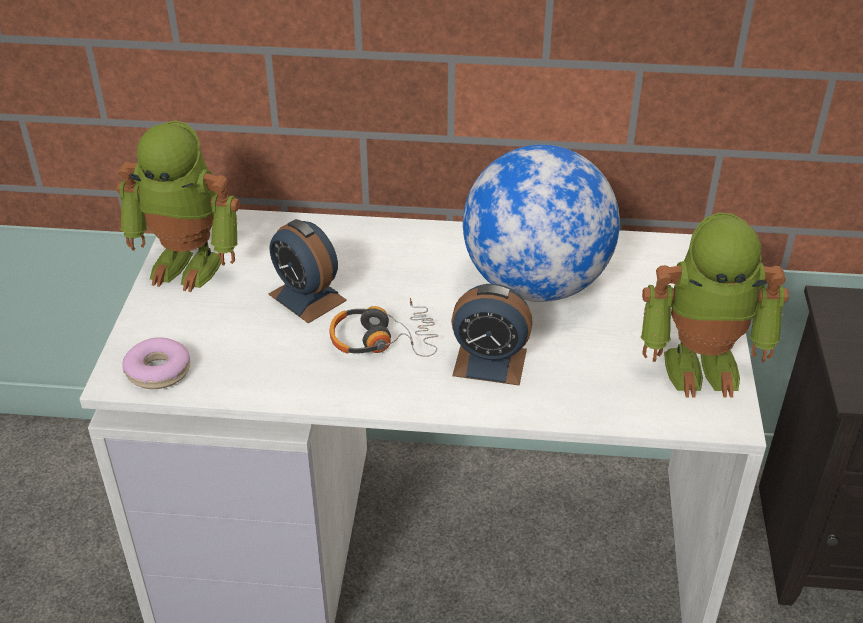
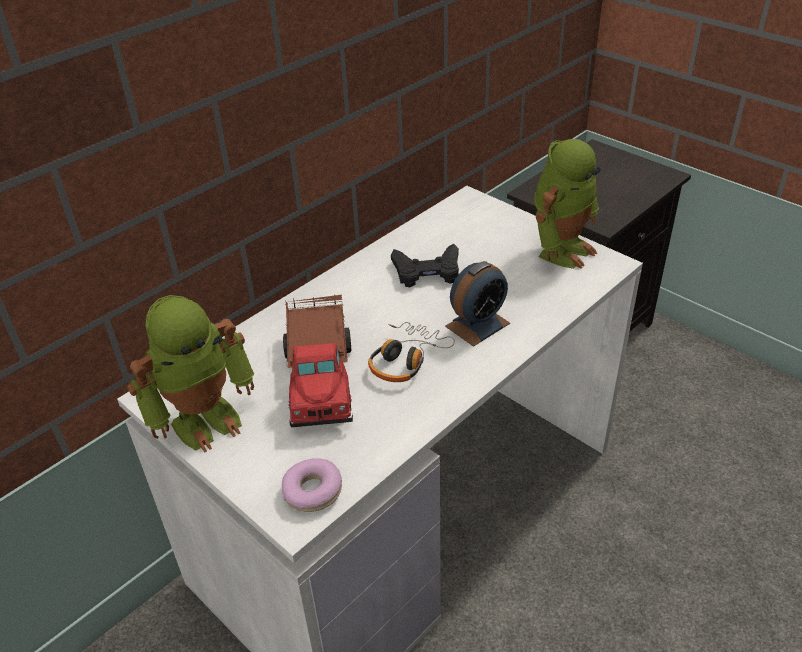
camera: 50 degrees left, 0 degrees up
(307, 297) = (321, 374): alarm clock -> toy truck
(535, 285) = (427, 271): globe -> black game controller

